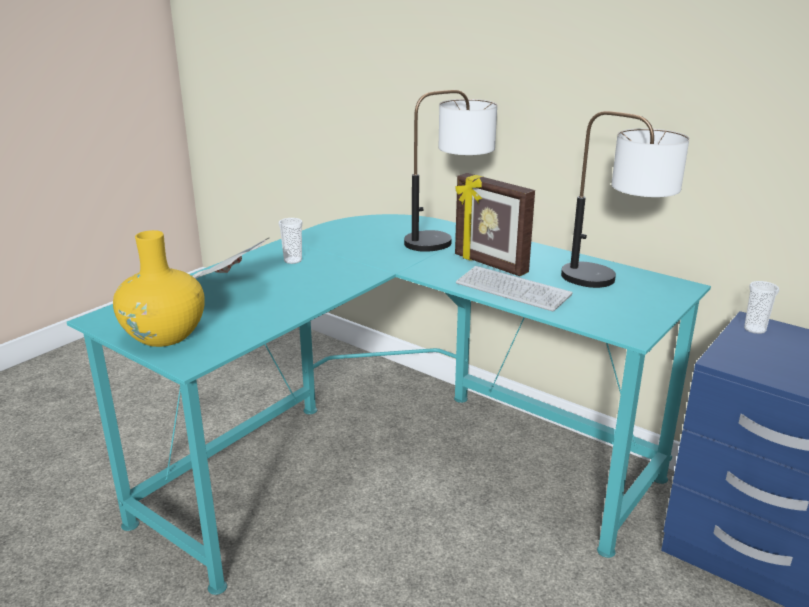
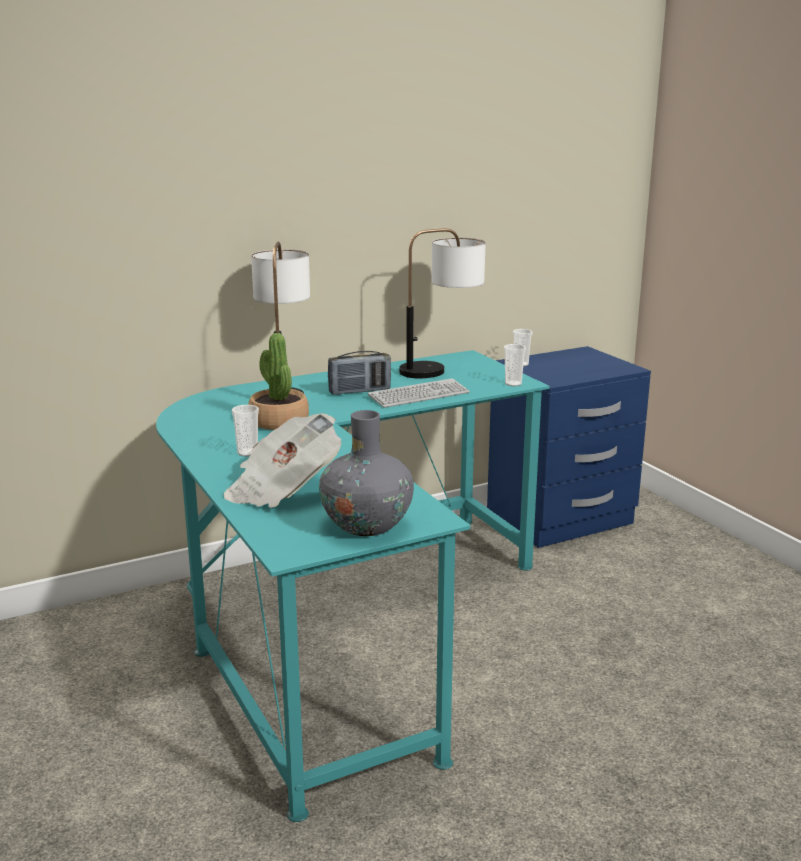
camera: 65 degrees left, 5 degrees down
(164, 335) = (367, 525): yellow vase -> grey vase
(374, 254) = (278, 421): none -> potted plant
(489, 264) = (359, 391): picture frame -> radio
(618, 329) = (513, 384): none -> cup

